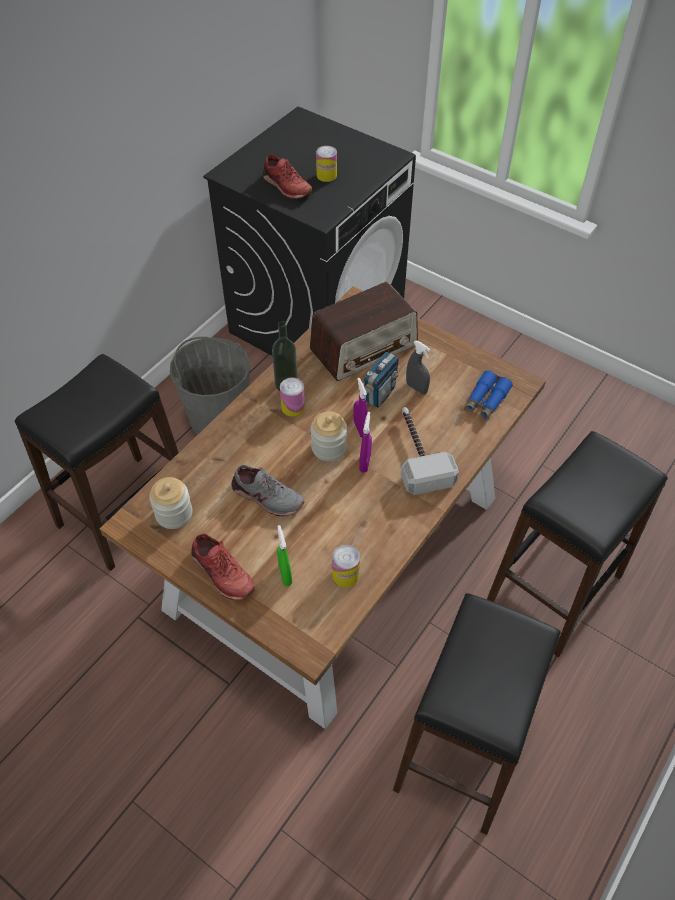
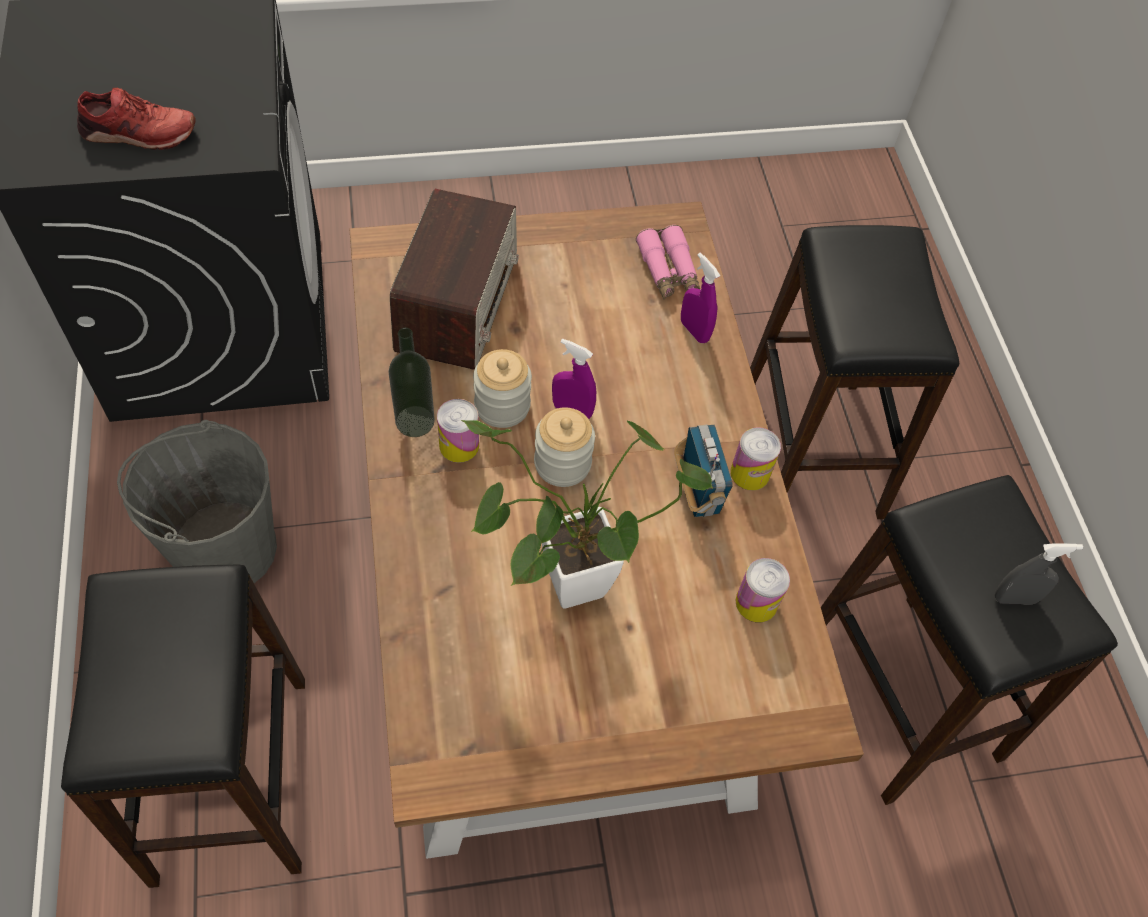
camera: 50 degrees left, 5 degrees up
(174, 514) = (472, 711): jar -> jar (502, 406)
(221, 573) = (620, 730): red shoe -> none
(266, 497) = (562, 588): grey shoe -> potted plant
(285, 574) = (693, 663): green spray bottle -> none
(326, 175) = (181, 84): can -> can (750, 473)
(365, 463) = (624, 449): purple spray bottle -> purple spray bottle (694, 331)
(379, 394) = (544, 350): radio -> radio (698, 493)
(416, 388) = (577, 310): grey spray bottle -> grey spray bottle (1015, 598)
(418, 453) = (668, 391): hammer -> none
(486, 401) = (668, 271): blue binoculars -> pink binoculars

